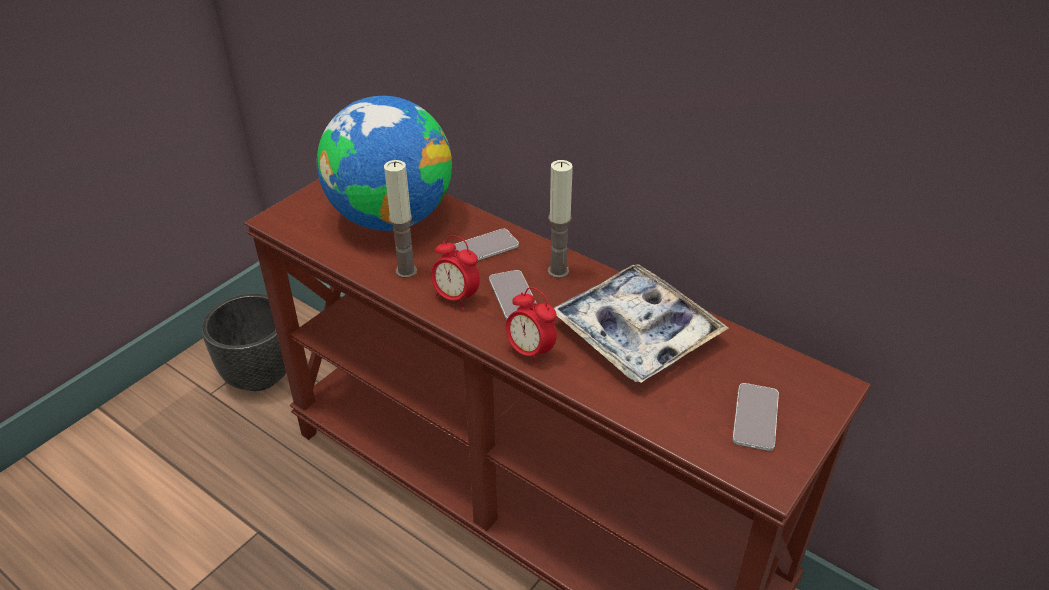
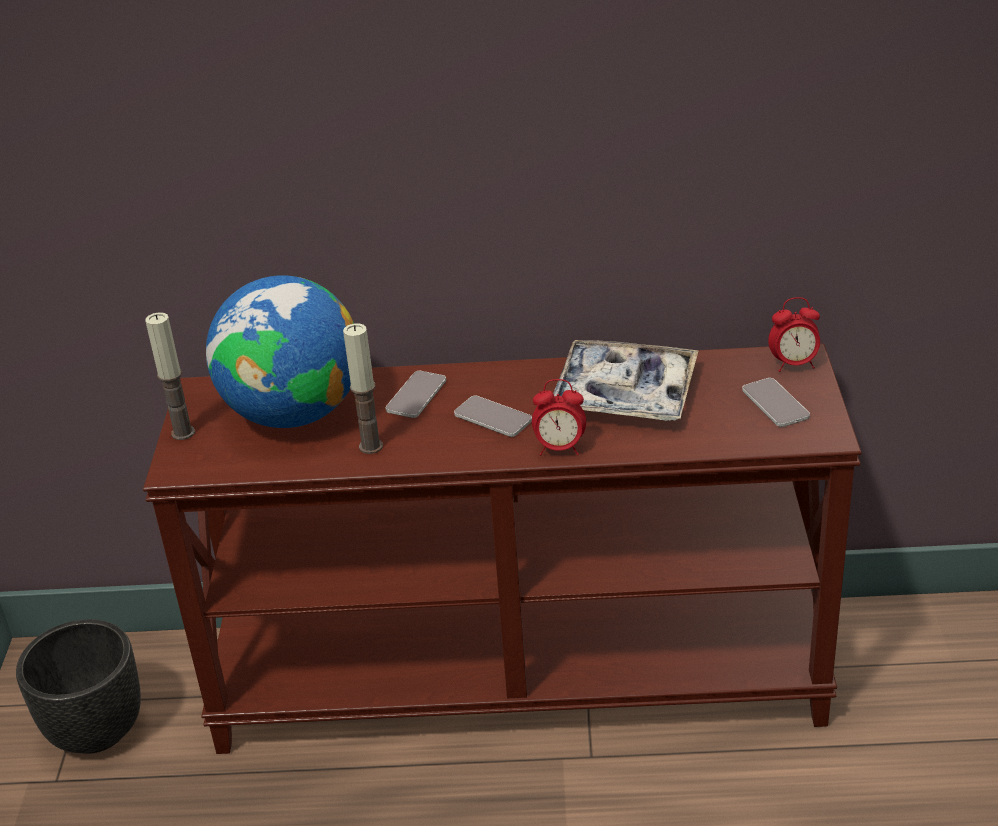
camera: 35 degrees left, 5 degrees down
(456, 297) = (444, 443): alarm clock -> alarm clock (793, 364)
(558, 271) = (505, 381): candle -> candle (183, 433)

